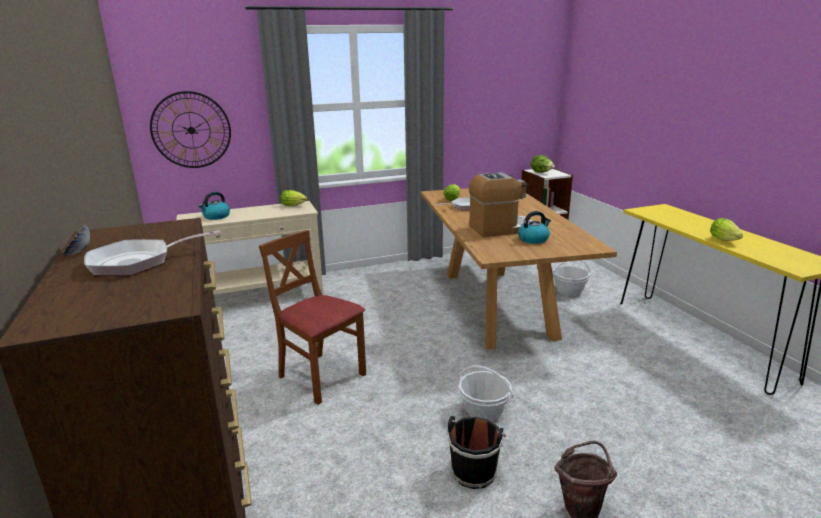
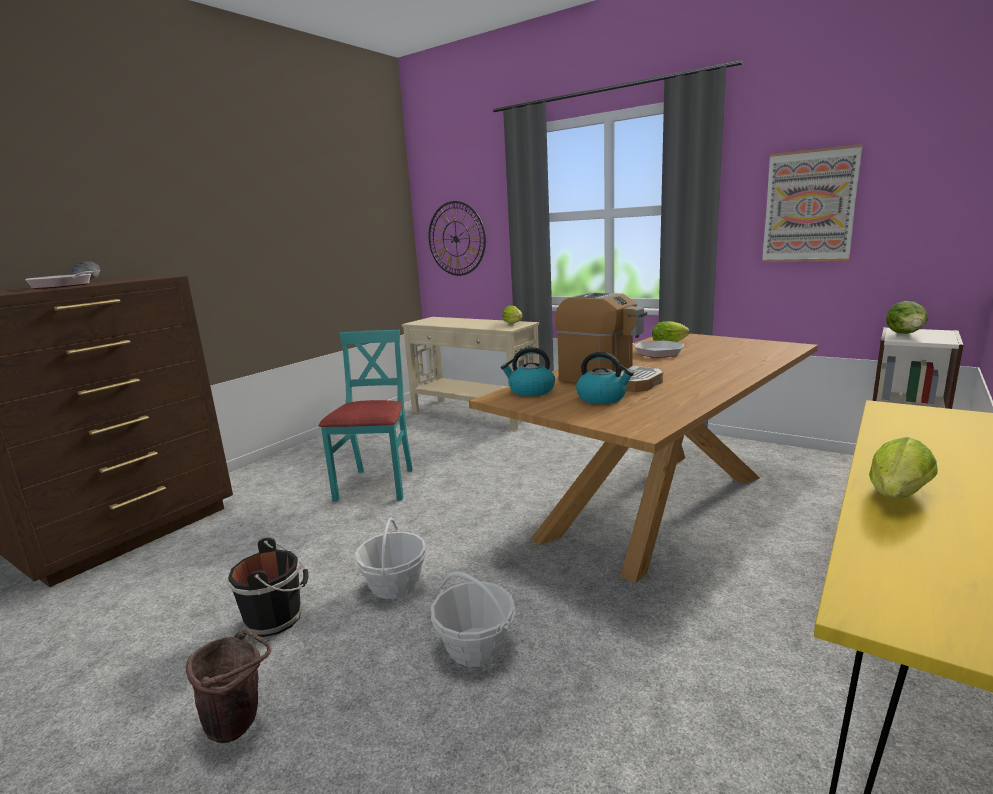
camera: 55 degrees right, 5 degrees down
(216, 216) = (444, 321): kettle -> kettle (530, 391)
(321, 376) = (377, 485): brown chair -> turquoise chair
(484, 102) = (809, 206): none -> picture
(569, 291) = (802, 541): basket -> basket (475, 646)

